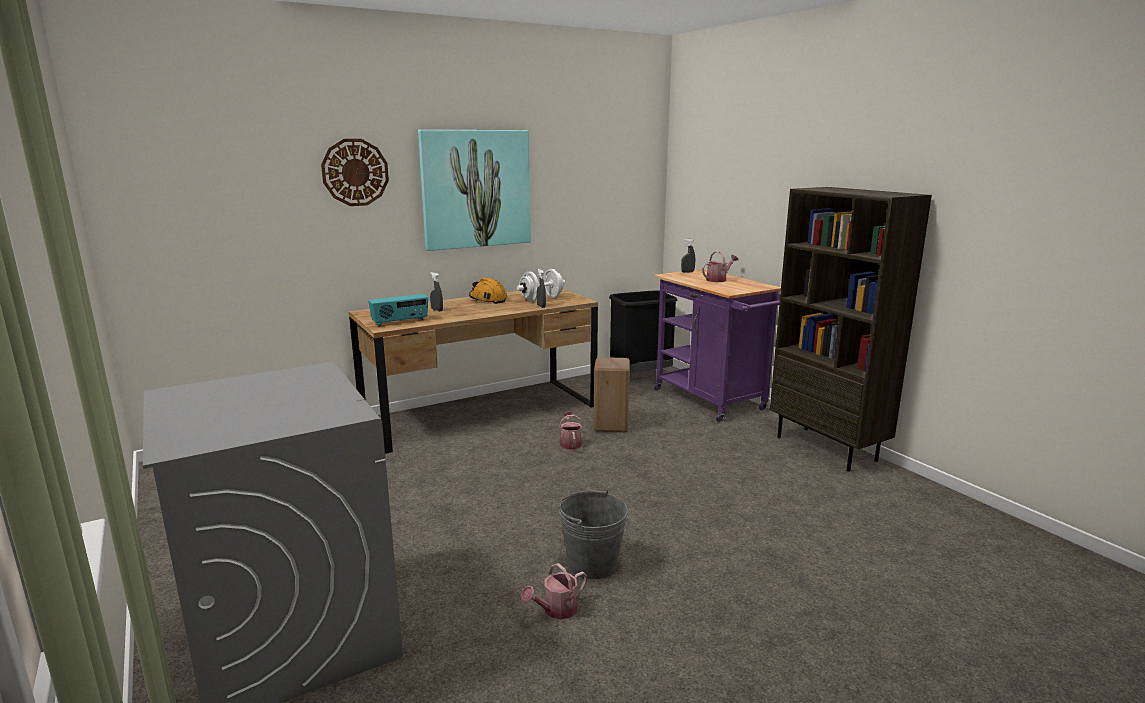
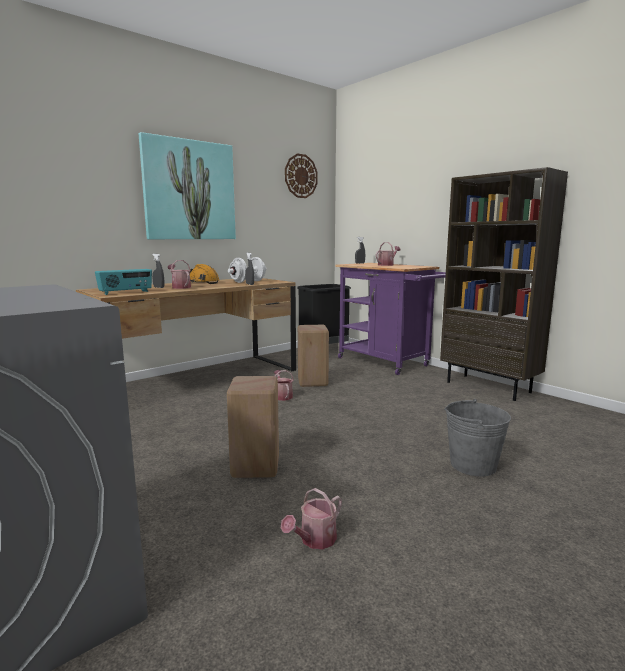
camera: 10 degrees left, 5 degrees down
(355, 172) = (81, 164): wall clock -> wall clock (301, 176)
(460, 310) = (180, 287): none -> watering can
(518, 529) = (254, 467): none -> beige stool
(592, 564) = (336, 490): grey bucket -> grey bucket (473, 465)

